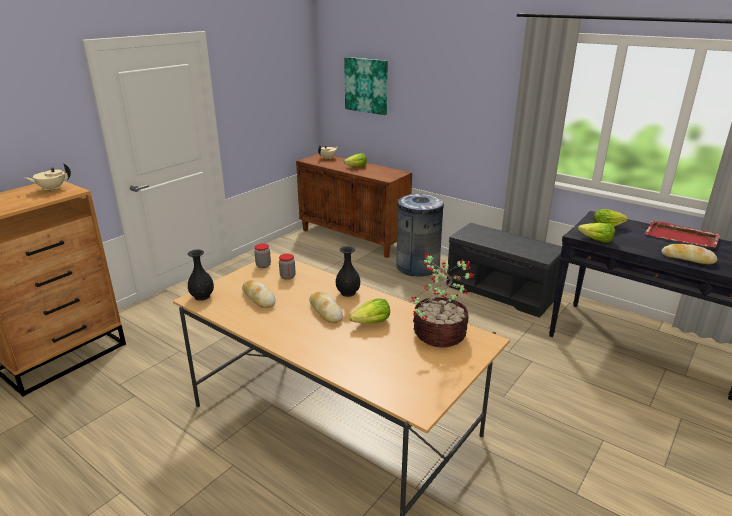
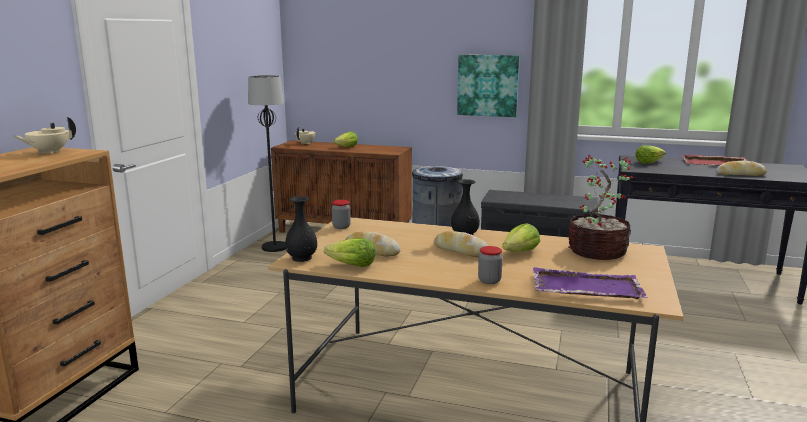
camera: 20 degrees left, 10 degrees down
(287, 276) = (381, 231): jar -> jar (489, 281)
(289, 246) = (275, 247): none -> black floor lamp
(366, 85) = (350, 57): picture -> picture (487, 85)
(380, 376) = (585, 287): none -> purple tray
(596, 240) = (653, 171): lettuce -> lettuce (352, 265)

